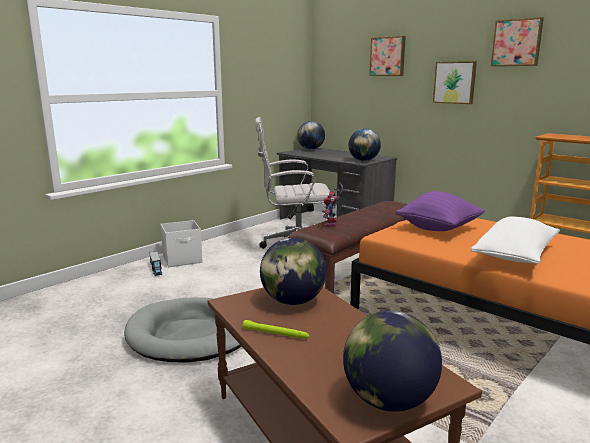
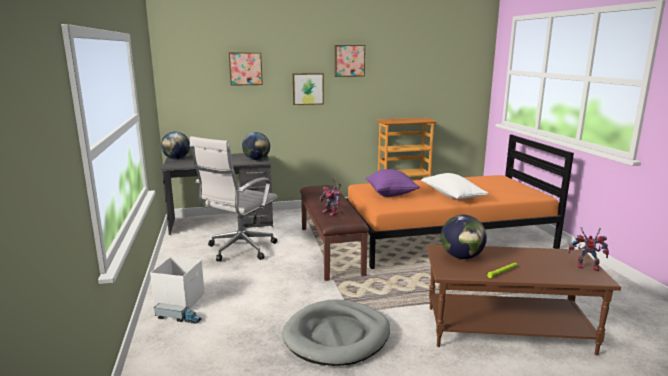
camera: 55 degrees left, 0 degrees up
(388, 400) = (585, 267): globe -> toy robot

